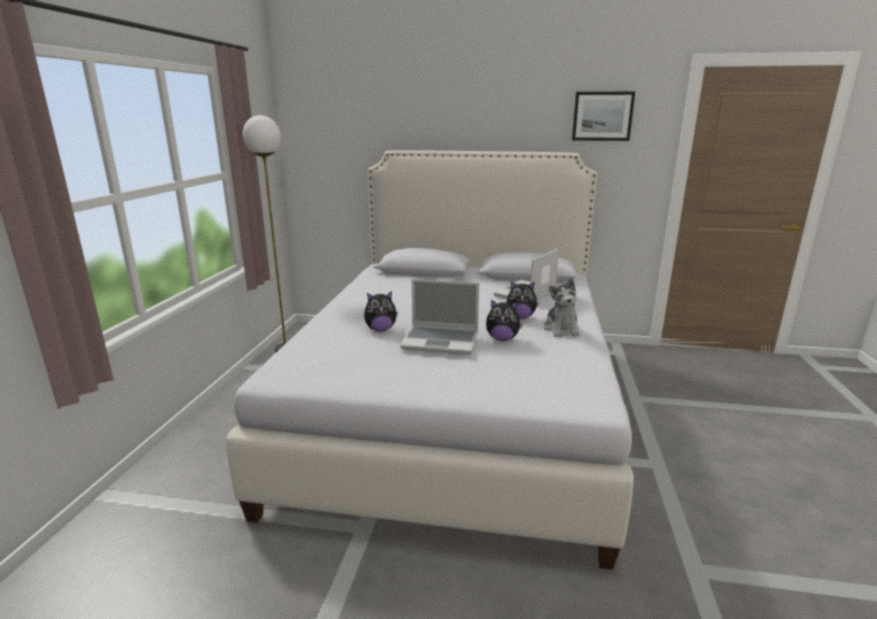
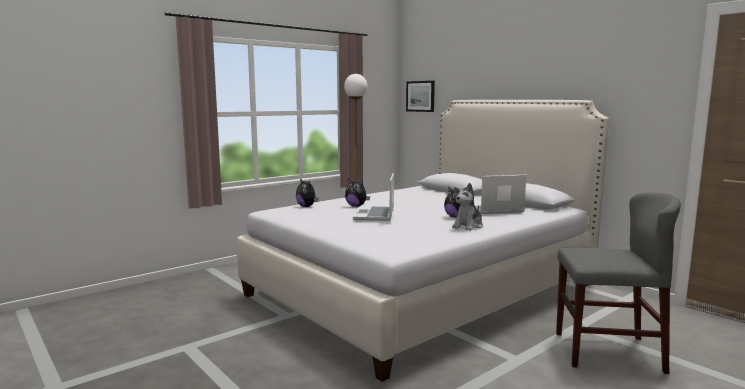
camera: 40 degrees right, 10 degrees down
(442, 341) = (375, 215): laptop -> laptop turned 45 degrees clockwise
(502, 339) = (415, 222): plush toy -> plush toy (307, 206)
(602, 116) = (619, 68): picture -> picture (420, 96)
(691, 419) = (607, 352): none -> grey chair

